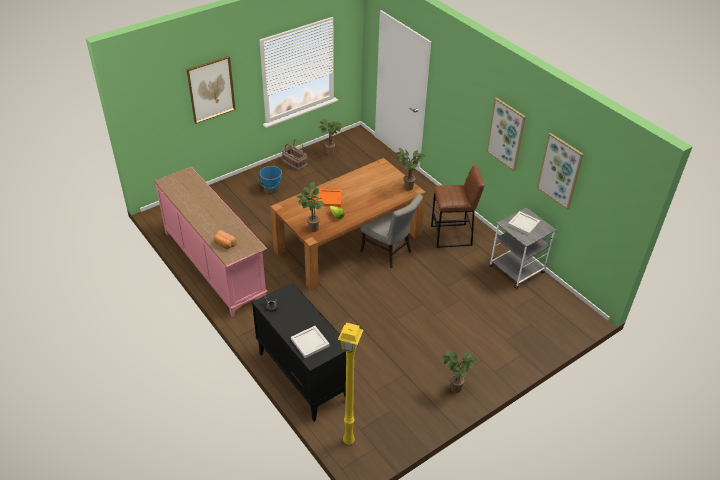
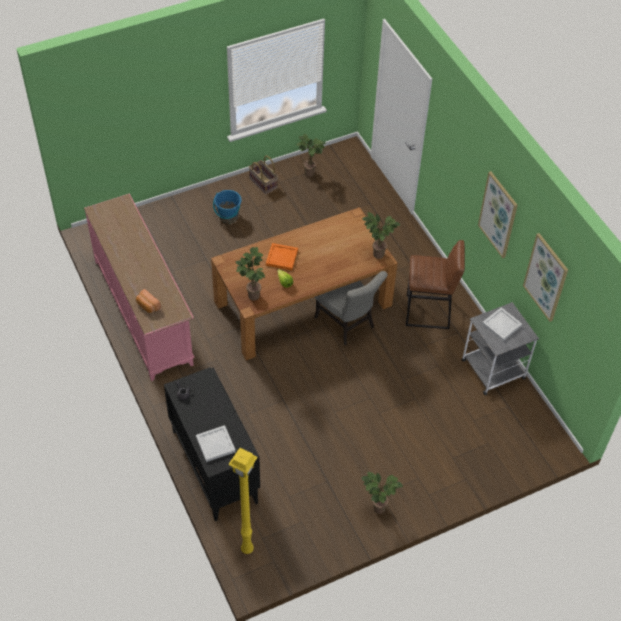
camera: 10 degrees right, 10 degrees up
(211, 89) = (163, 101): picture -> none

